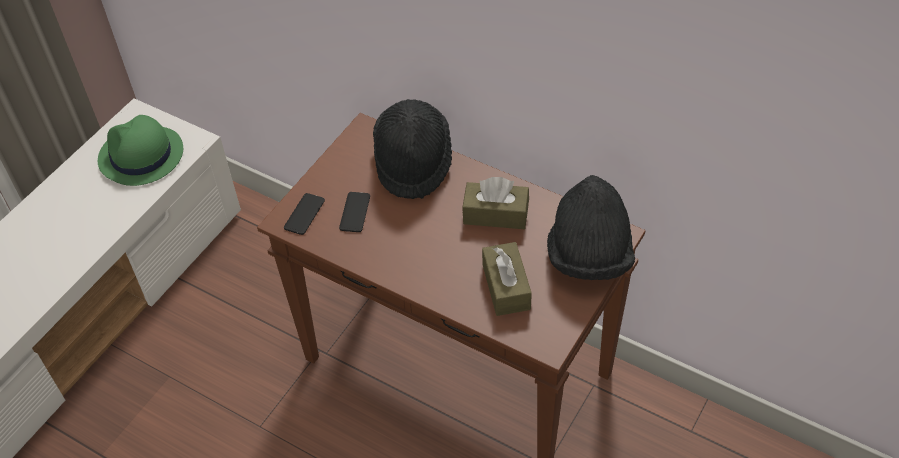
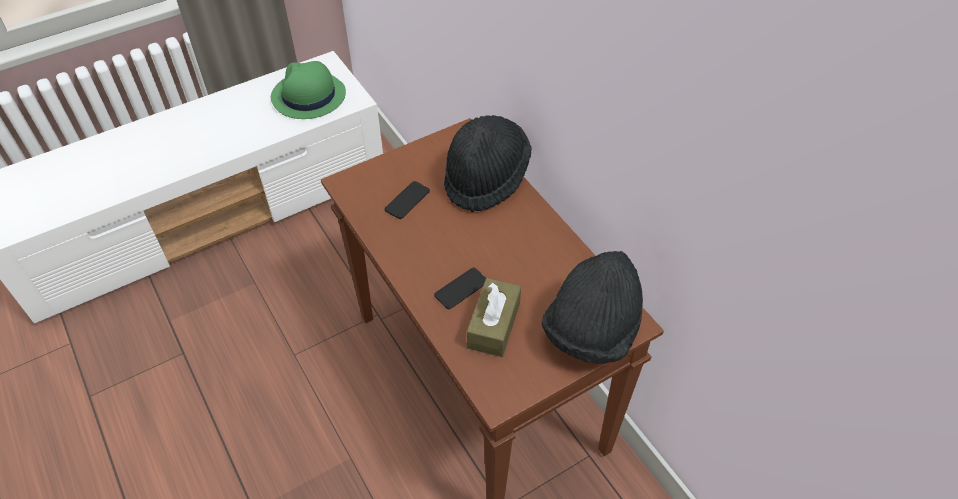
camera: 25 degrees right, 0 degrees up
(304, 214) = (365, 184): phone -> phone (461, 288)
(495, 214) = (528, 254): brown tissue box -> none

